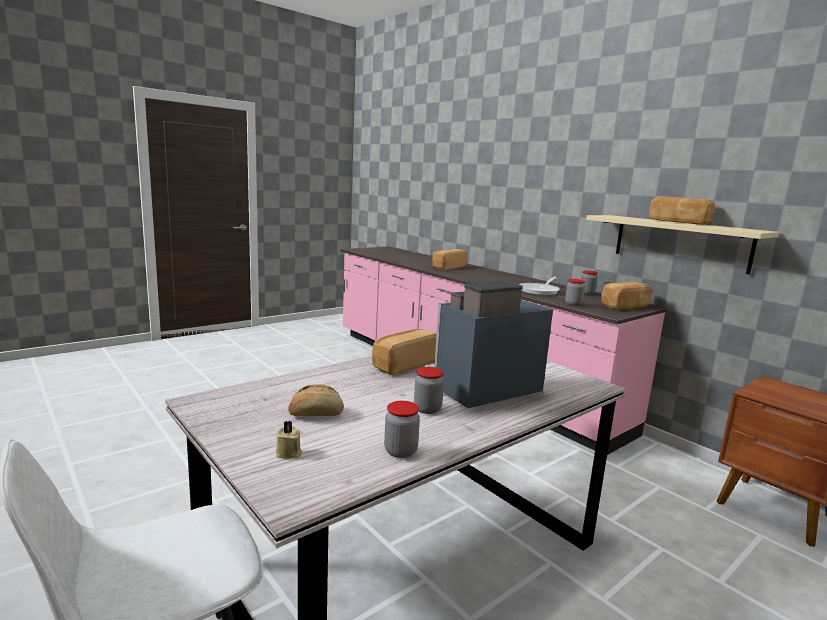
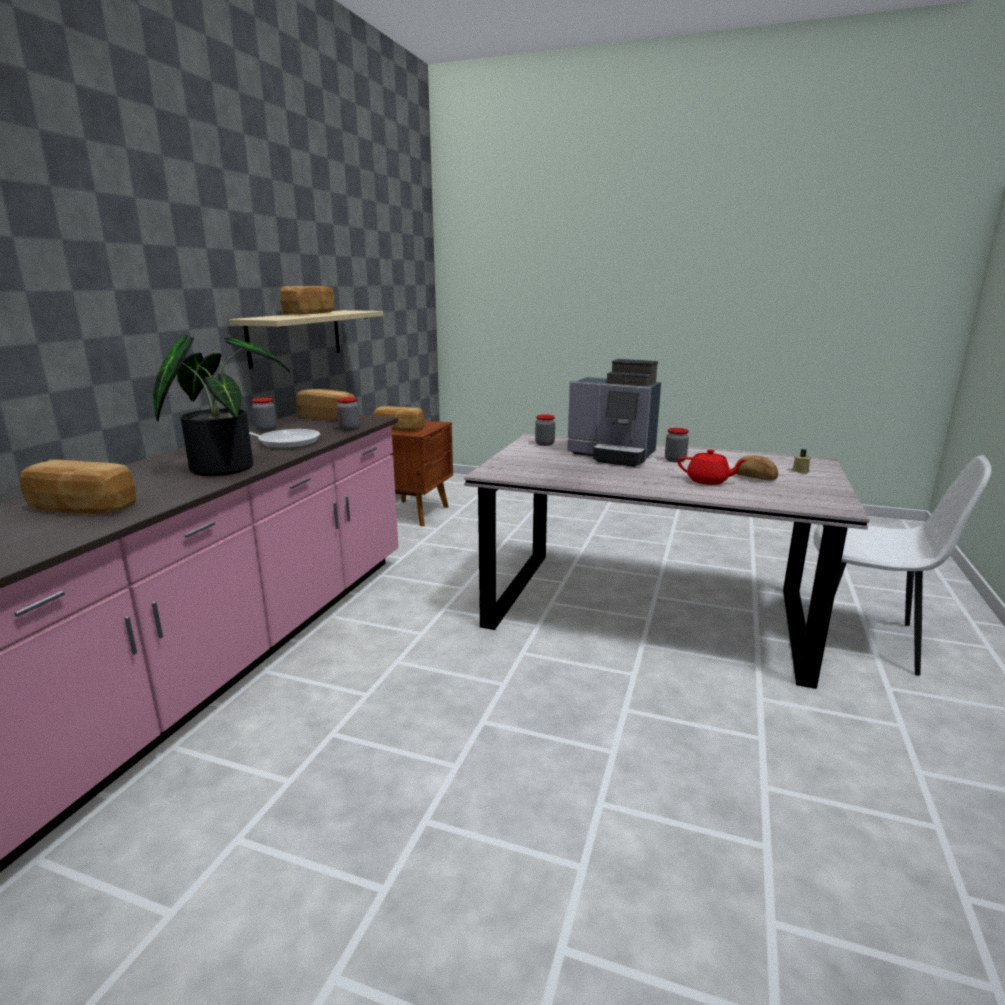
camera: 120 degrees left, 5 degrees up
(344, 391) = (708, 481): none -> red teapot
(400, 451) = (734, 455): jar -> jar (544, 444)
(404, 364) = (615, 479): bread -> bread (398, 429)
(492, 280) = (224, 466): none -> potted plant

